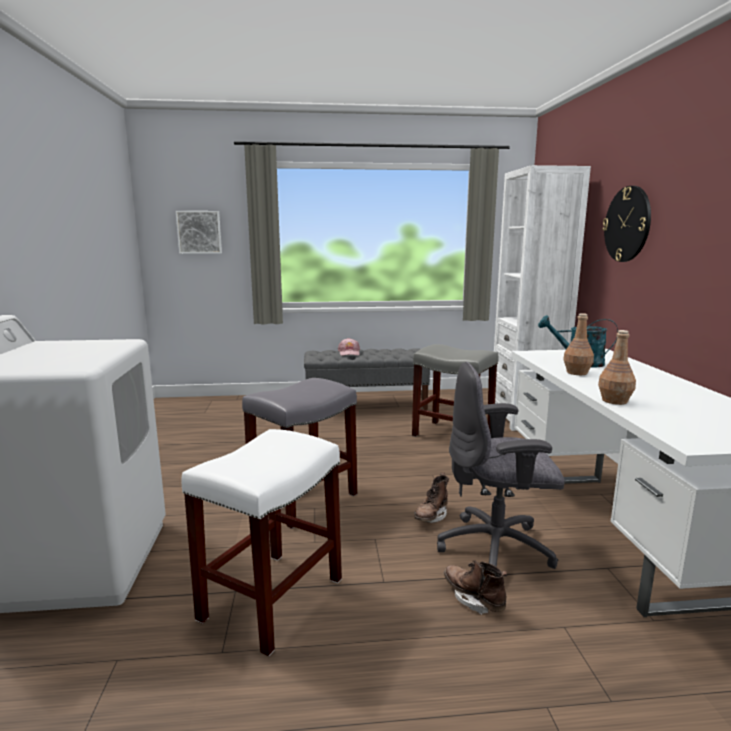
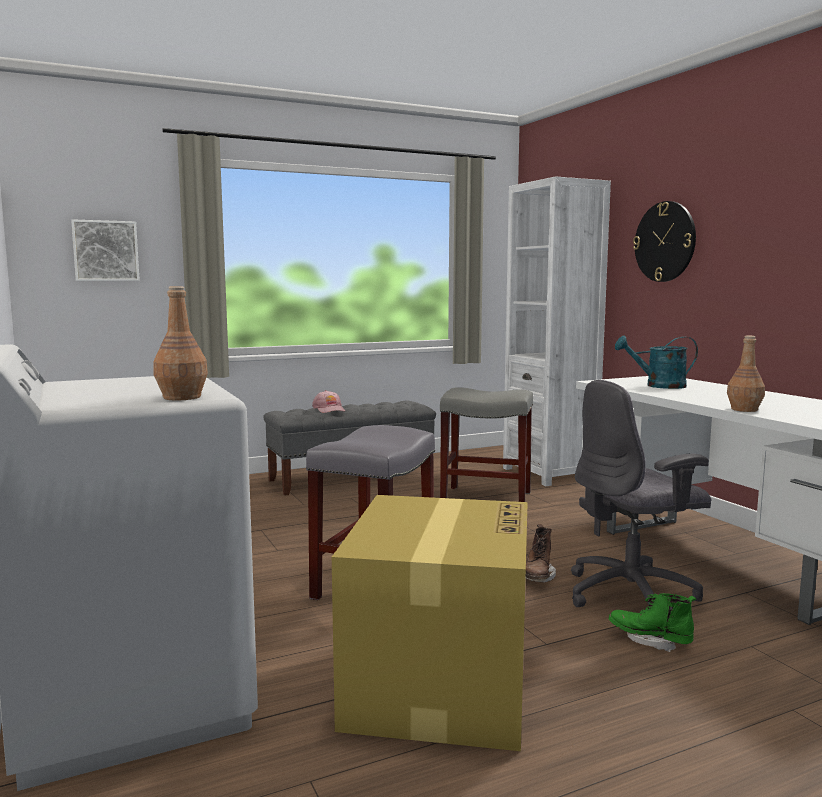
camera: 20 degrees left, 5 degrees down
(272, 598) = (438, 682): white stool -> cardboard box
(473, 598) = (650, 640): brown boot -> green boot
(576, 373) = (672, 393): brown bottle -> brown bottle (181, 397)

